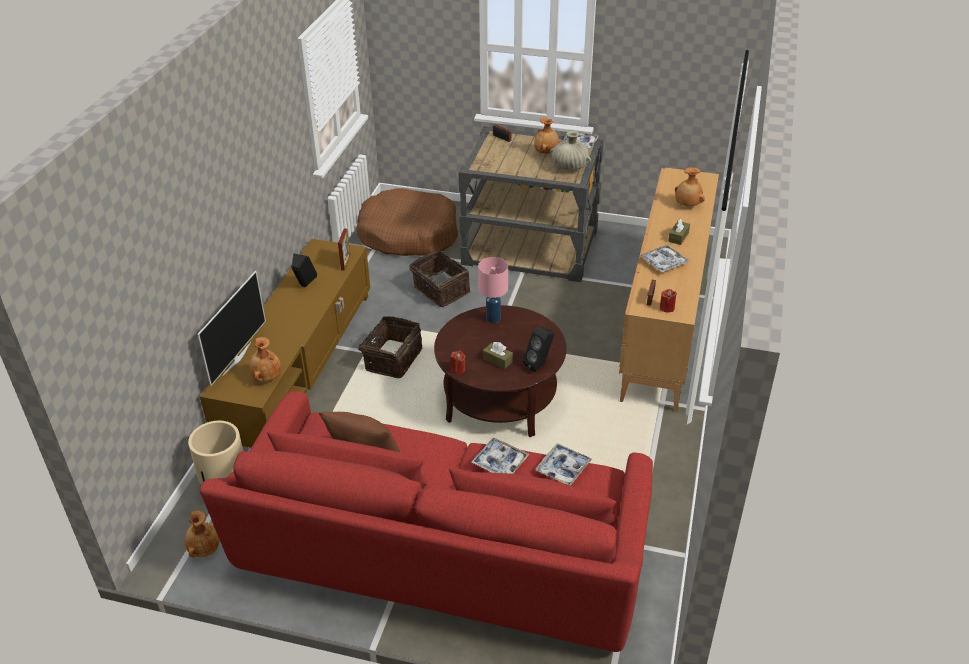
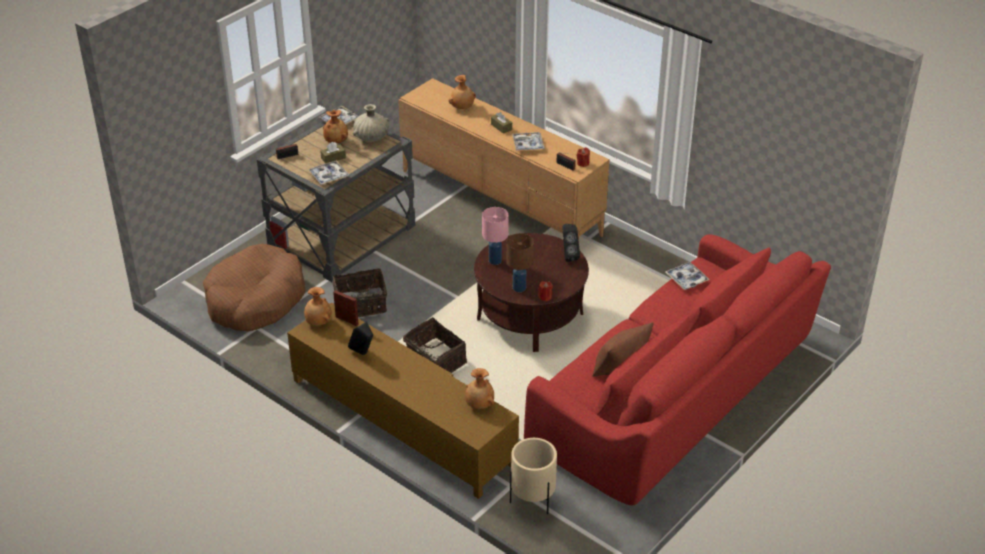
camera: 65 degrees left, 0 degrees up
(204, 549) = (595, 527): brown vase -> brown vase (318, 322)
(236, 358) = (440, 418): television -> none
(461, 347) = (519, 287): none -> brown table lamp
(497, 360) = (548, 274): brown tissue box -> brown tissue box (333, 158)
(500, 462) = (663, 305): tray -> tray (329, 176)

